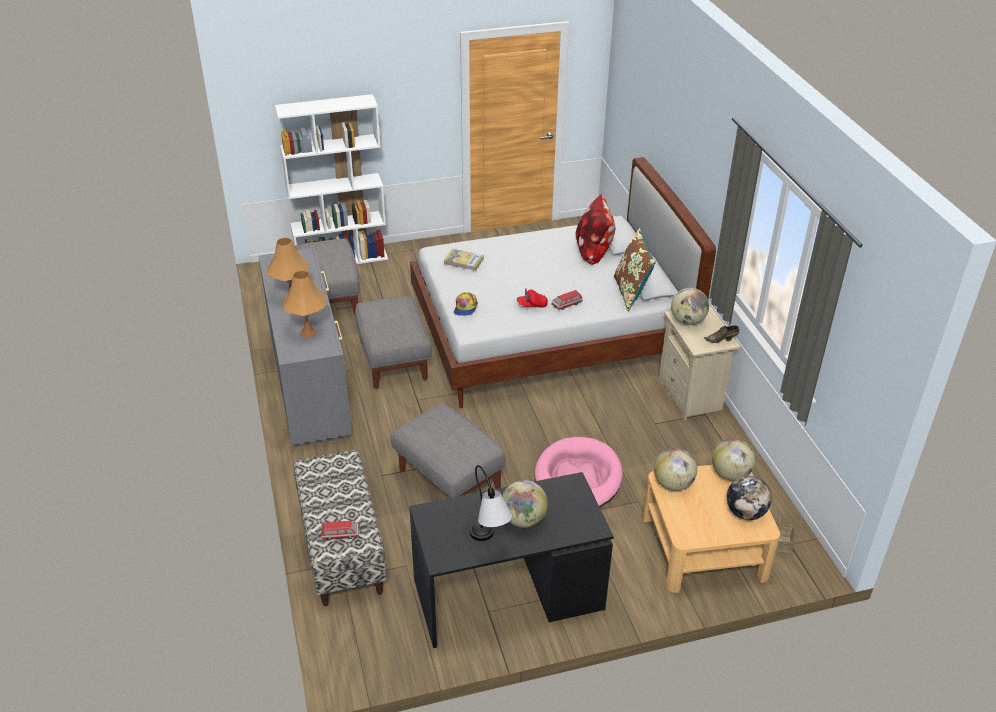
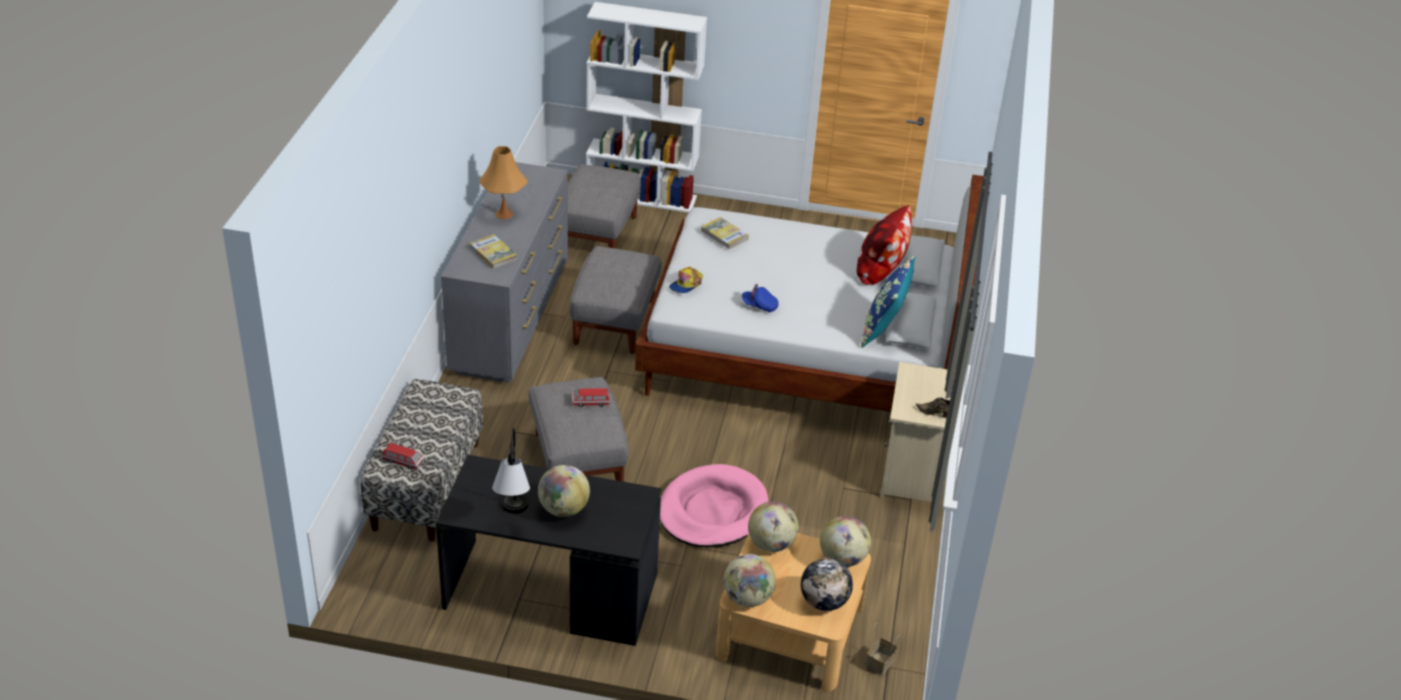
camera: 25 degrees right, 0 degrees up
(308, 332) = (493, 253): orange table lamp -> book
(532, 305) = (759, 305): red cap -> blue cap
(566, 304) = (798, 318): toy car -> toy car (590, 402)
(631, 292) = (883, 329): brown pillow -> blue pillow
(687, 321) = (916, 381): globe -> globe (747, 598)

